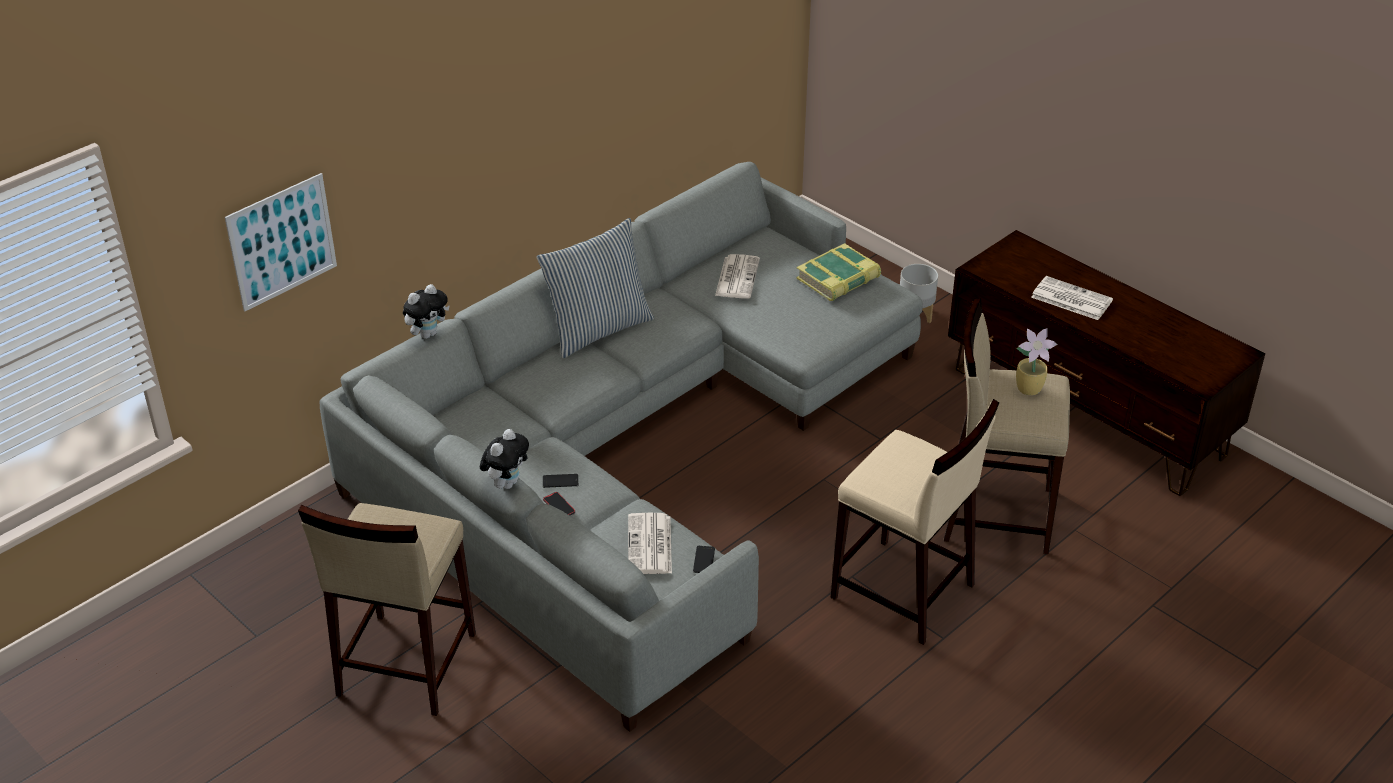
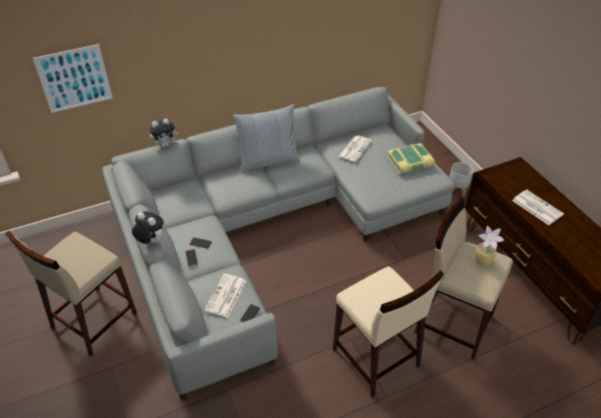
camera: 20 degrees right, 5 degrees up
(507, 483) = (150, 241): plush toy -> plush toy turned 105 degrees counterclockwise

